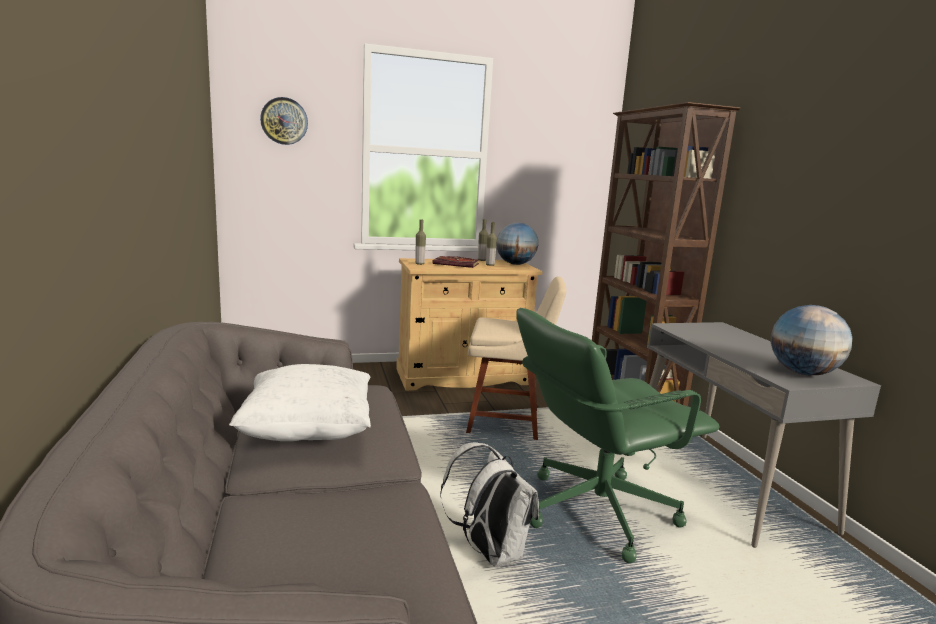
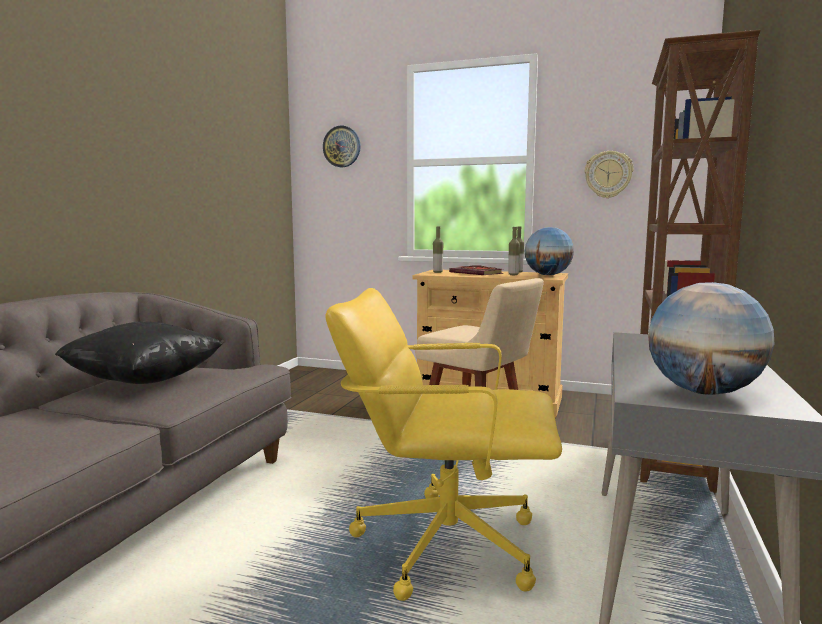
camera: 35 degrees right, 5 degrees down
(308, 432) = (144, 381): white pillow -> black pillow
(489, 551) = (283, 541): white backpack -> none
(545, 175) = (608, 174): none -> wall clock
(596, 511) = (445, 543): green office chair -> yellow office chair

